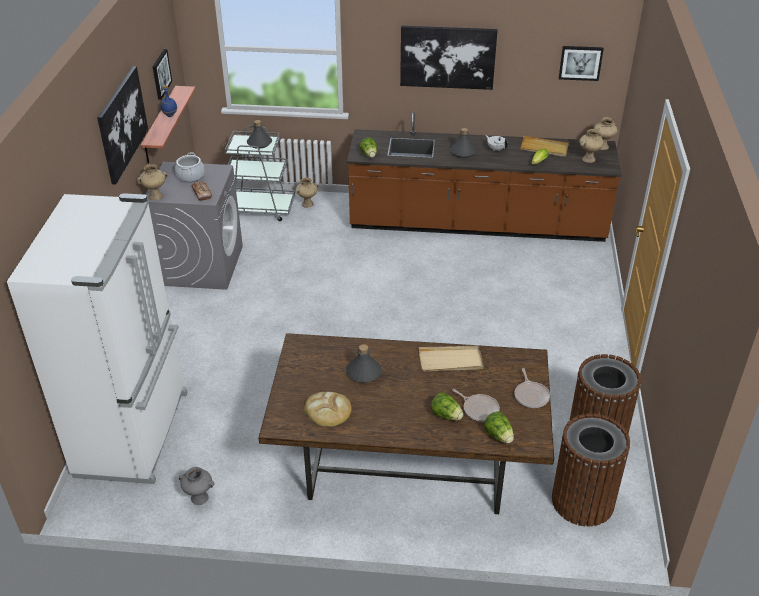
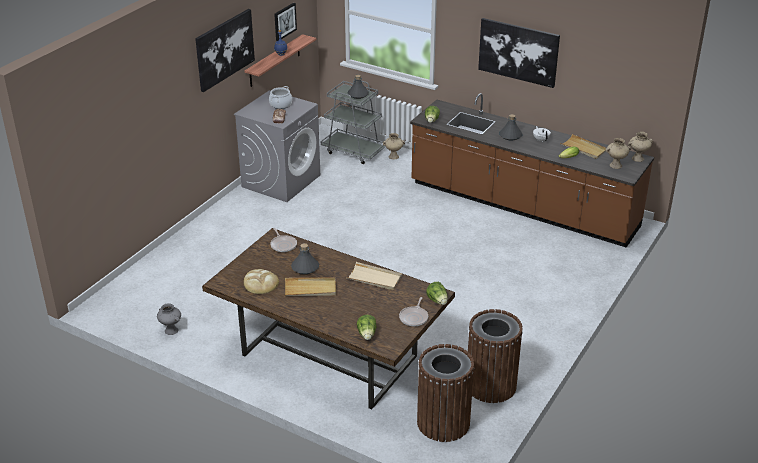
camera: 25 degrees right, 5 degrees down
(135, 433) = (158, 278): white fridge -> none
(156, 196) = (246, 112): beige vase -> none
(391, 398) = (310, 289): none -> beige tray
(446, 415) = (340, 311): lettuce -> lettuce (437, 301)
(479, 409) = (367, 314): frying pan -> frying pan (283, 245)
(580, 62) = (630, 78): picture -> none

